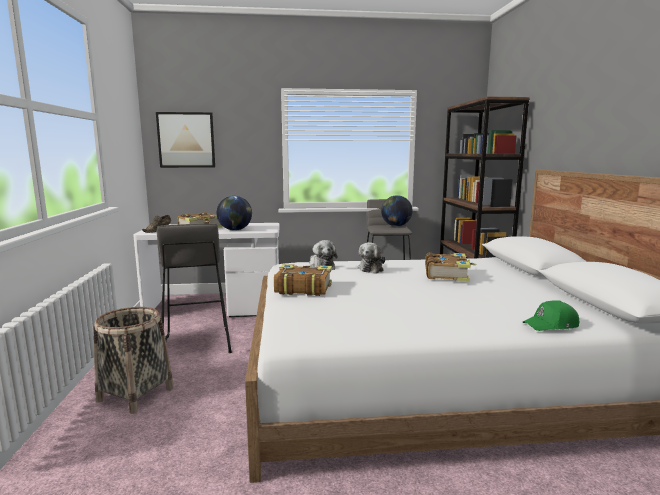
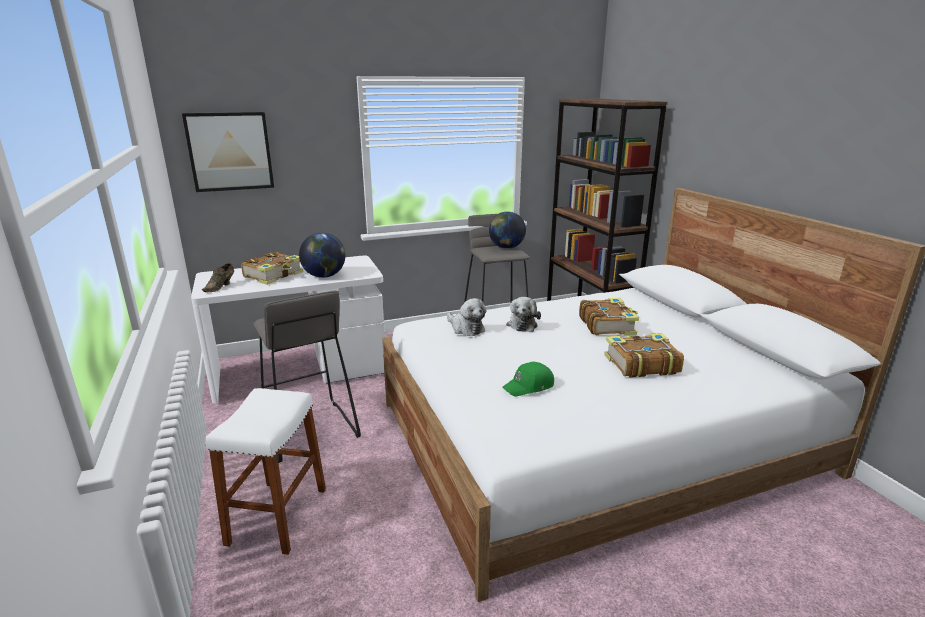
camera: 15 degrees left, 10 degrees up
(136, 394) = (278, 516): basket -> white stool
(302, 288) = (468, 367): book -> book (640, 364)
(551, 325) = (745, 390): green cap -> green cap (529, 386)

